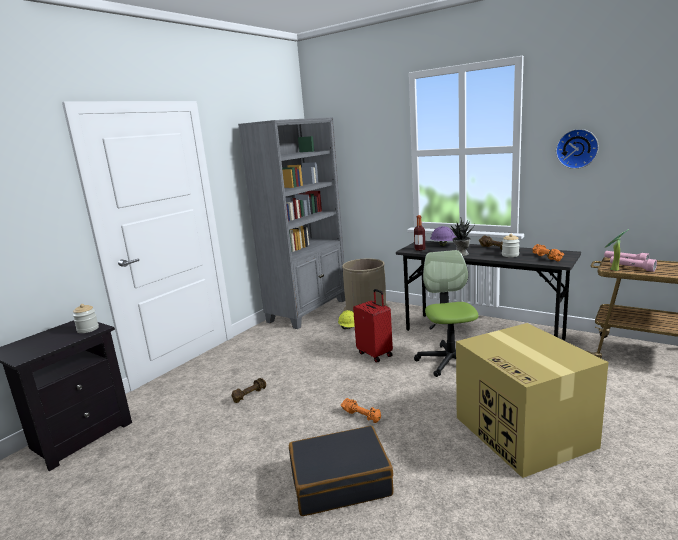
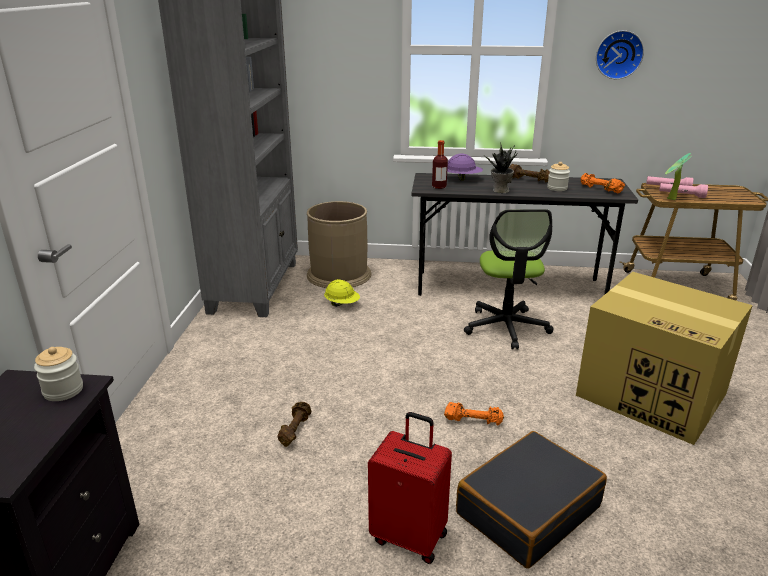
camera: 30 degrees left, 10 degrees up
(375, 354) = (411, 335): red suitcase -> red suitcase (410, 536)
(450, 361) = (506, 327): office chair -> office chair turned 150 degrees counterclockwise

